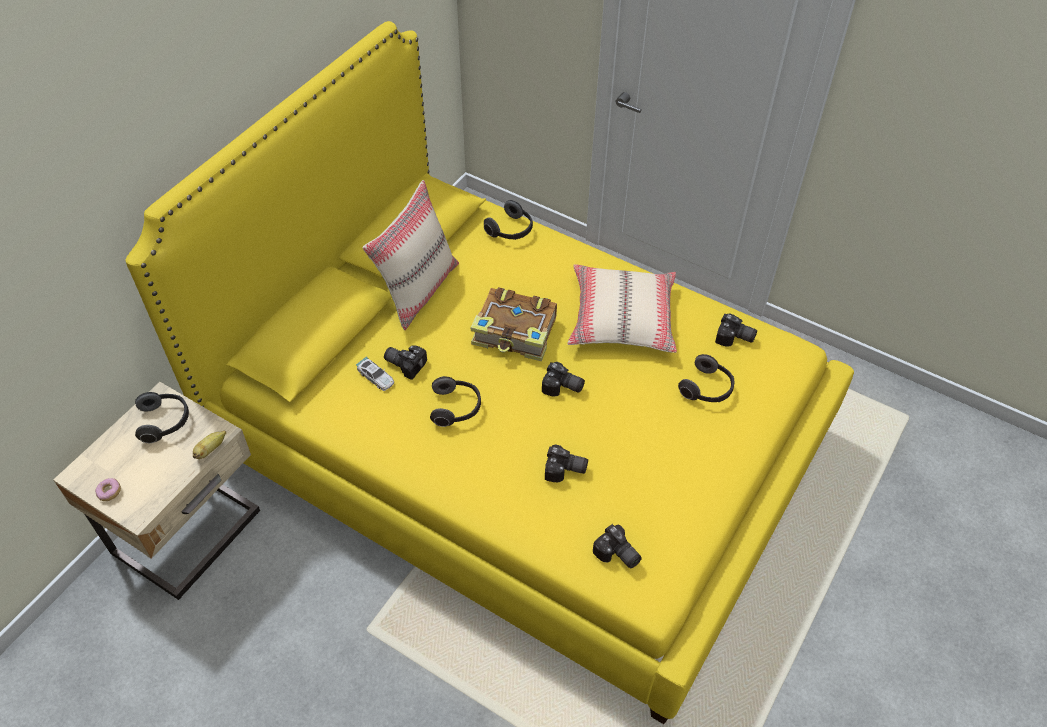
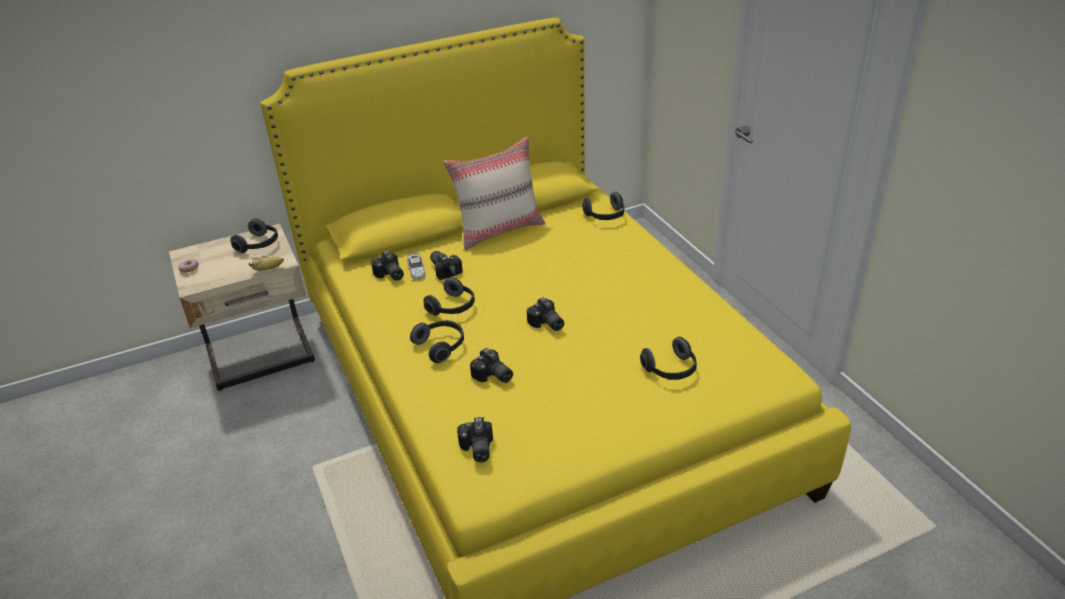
camera: 35 degrees right, 15 degrees down
(485, 459) = (441, 346): none -> headphones
(515, 333) = (544, 278): book -> none
(621, 318) = (642, 297): beige pillow -> none
(734, 338) = (732, 345): camera -> camera (389, 275)

